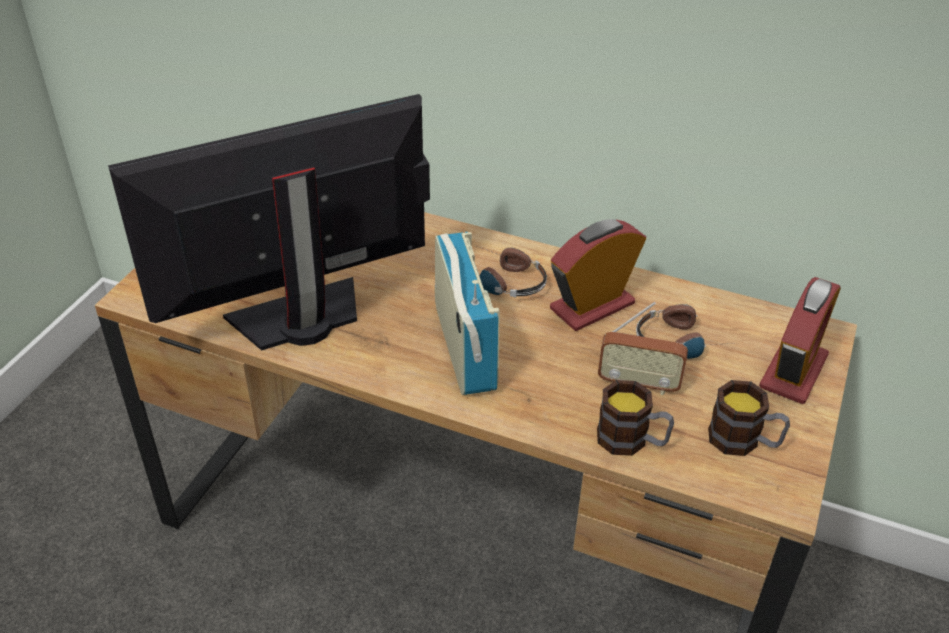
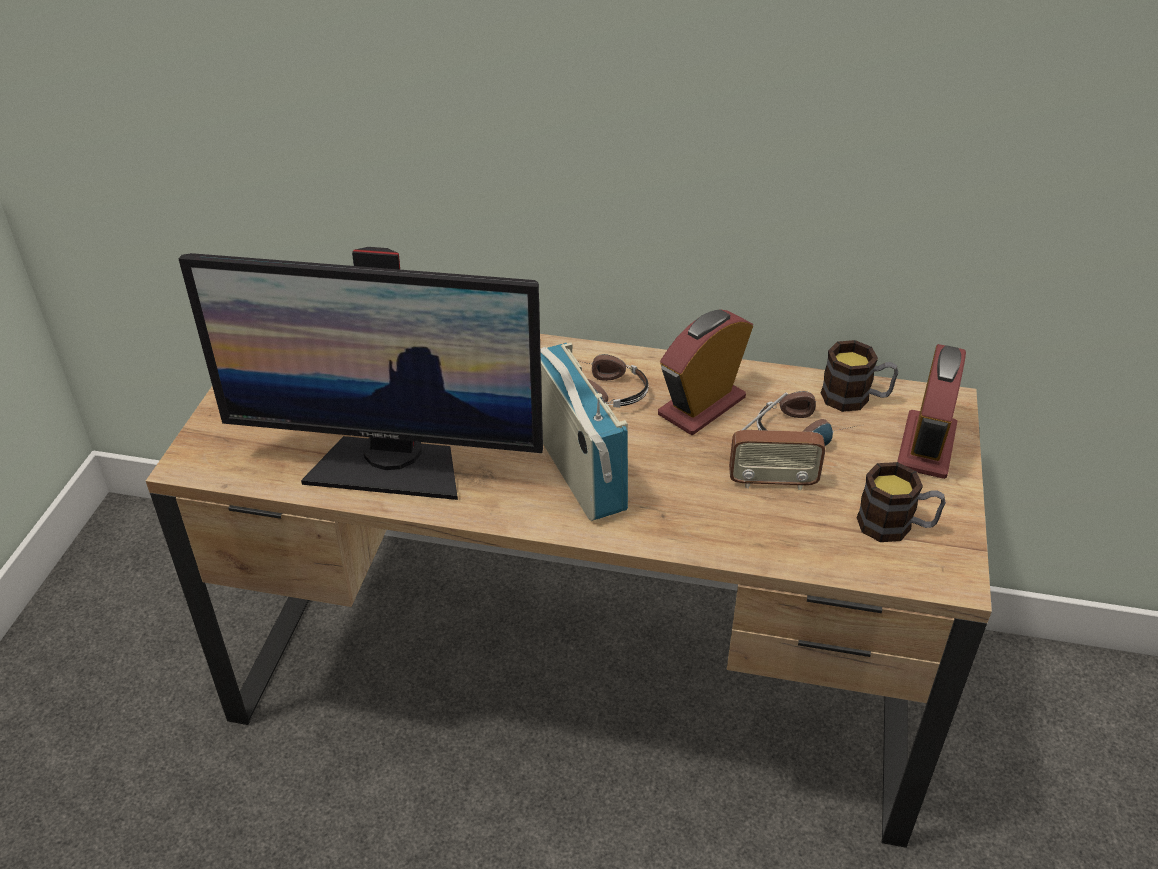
camera: 10 degrees left, 0 degrees up
(301, 319) = (389, 464): monitor -> monitor turned 135 degrees counterclockwise
(631, 441) = (782, 543): mug -> mug (855, 398)

